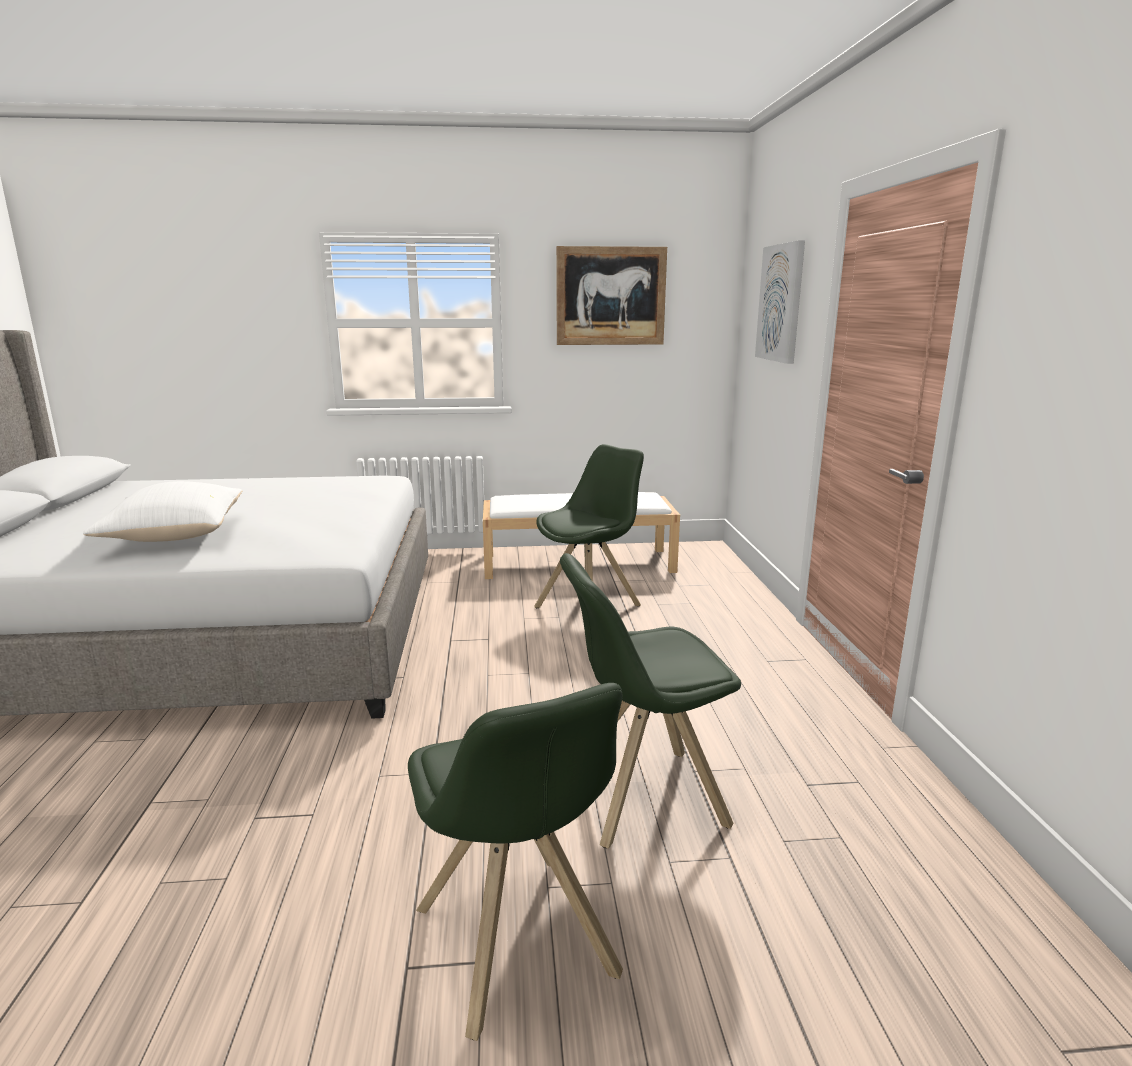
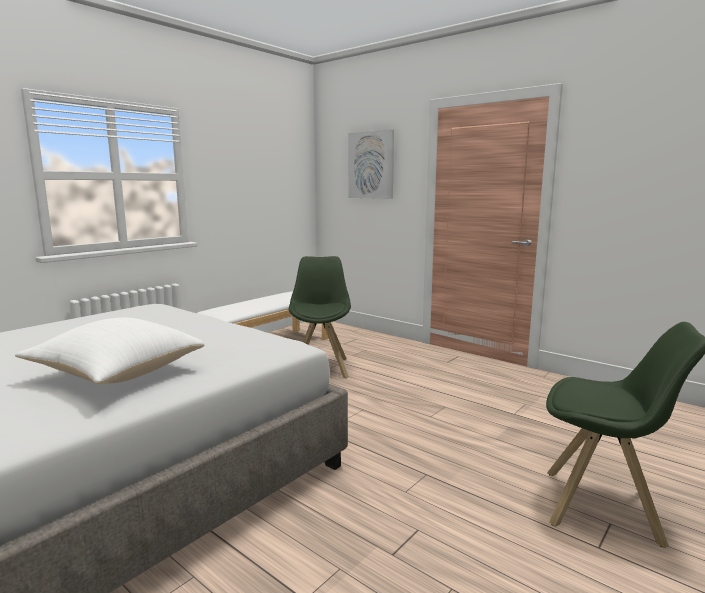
camera: 45 degrees left, 5 degrees down
(610, 296) = (250, 160): picture -> none
(645, 797) = (521, 432): green chair -> none

